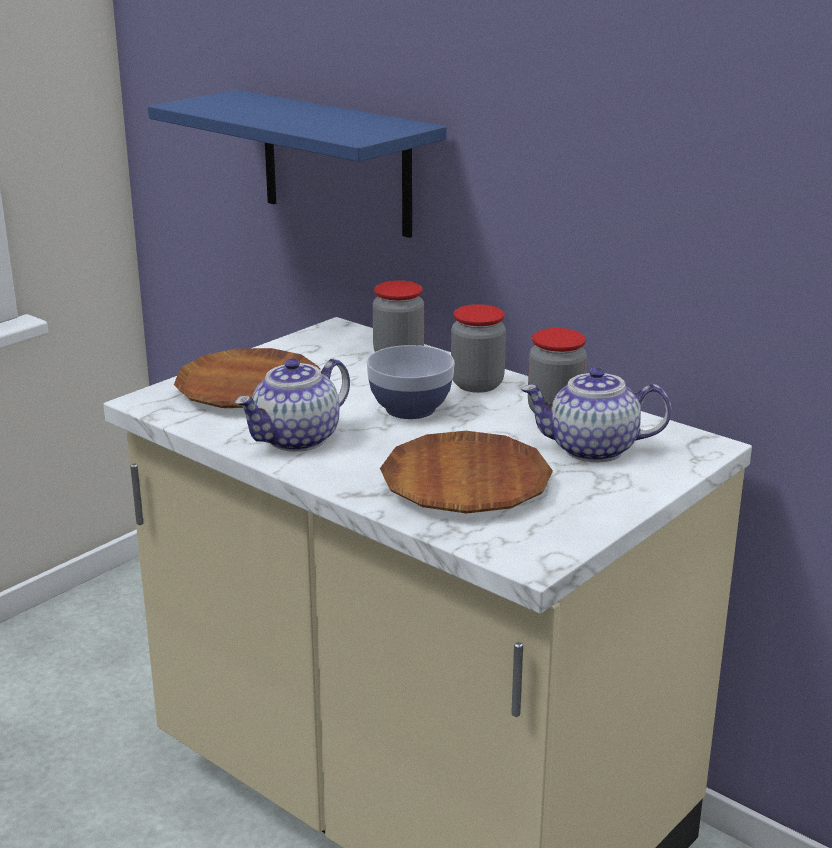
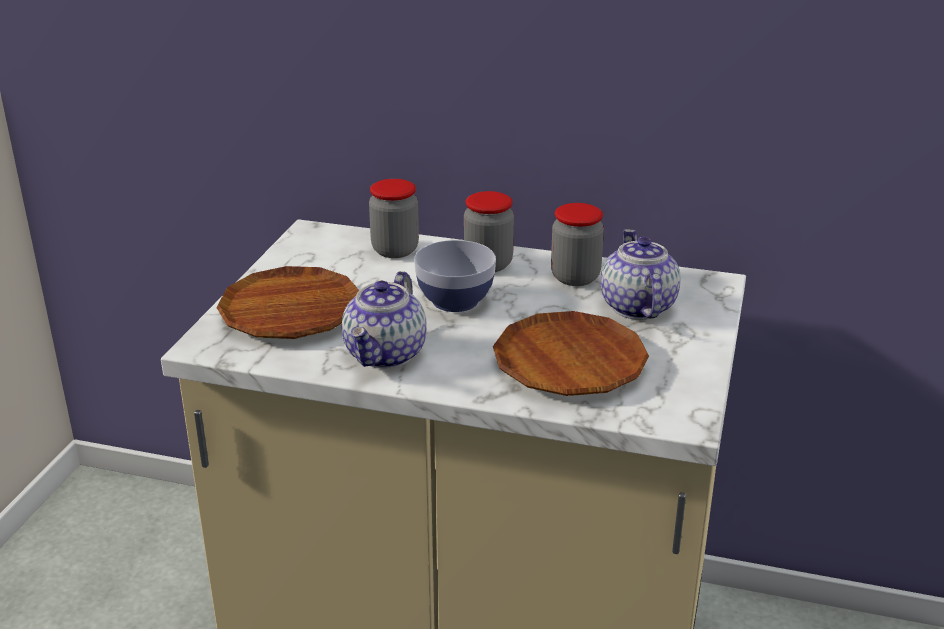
camera: 25 degrees left, 5 degrees up
(336, 163) = (283, 72): blue shelf -> none
(592, 450) = (636, 306): teapot -> teapot turned 105 degrees clockwise

